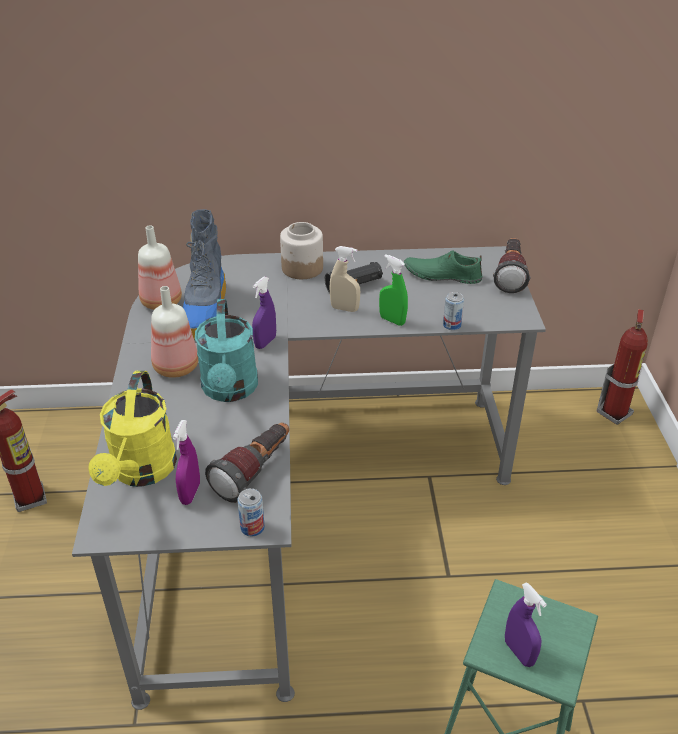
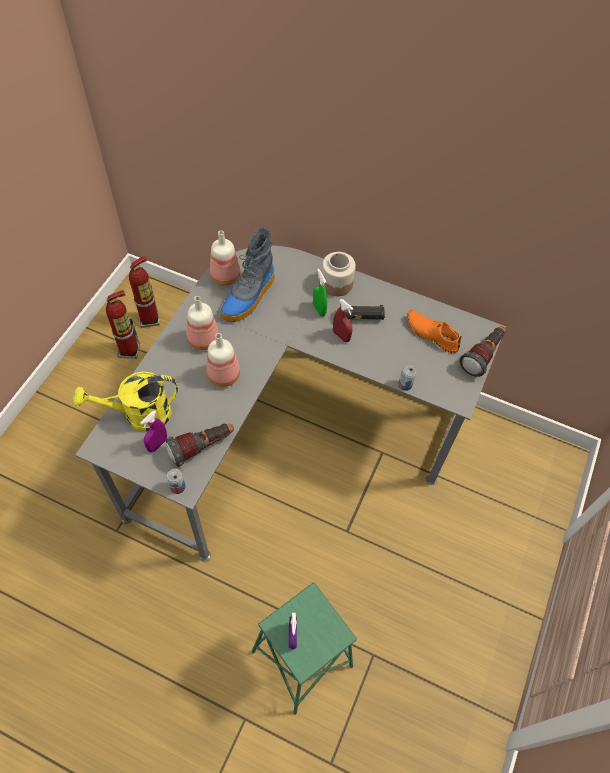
camera: 25 degrees right, 20 degrees up
(141, 472) = (139, 415): yellow watering can -> yellow watering can turned 45 degrees clockwise
(230, 390) = (224, 375): turquoise watering can -> bottle
(265, 342) = (270, 343): purple spray bottle -> none
(344, 309) = (341, 336): beige spray bottle -> red spray bottle
(392, 320) = (366, 361): green spray bottle -> green spray bottle (319, 309)
(442, 275) = (432, 334): green shoe -> orange shoe
(614, 413) = (553, 465): fire extinguisher -> fire extinguisher (150, 319)

